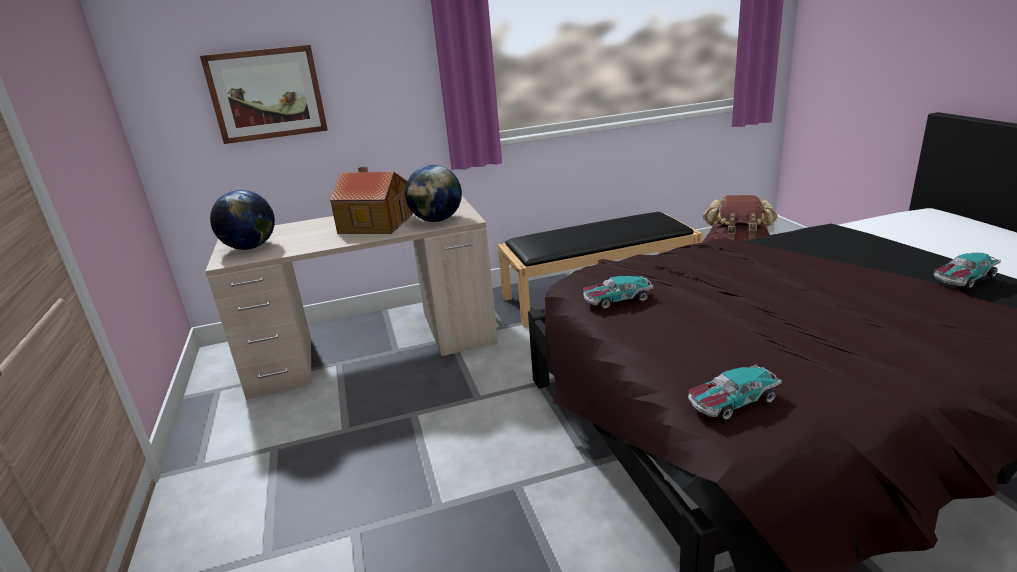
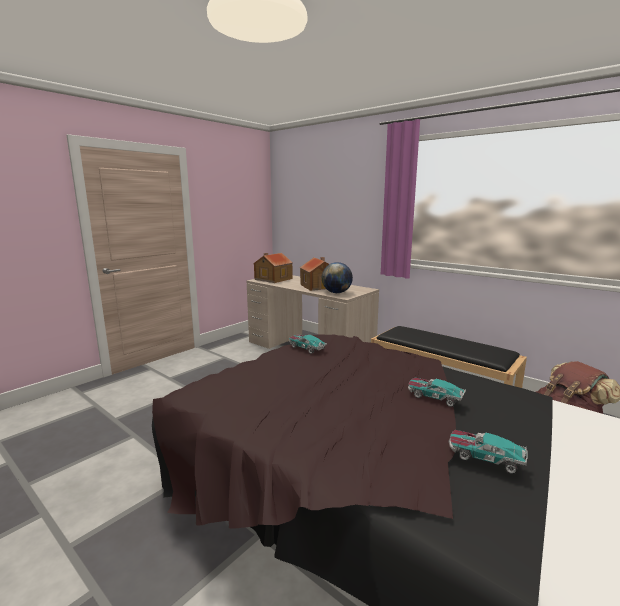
camera: 55 degrees right, 10 degrees down
(250, 247) = (272, 279): globe -> toy house
(267, 94) = (315, 217): picture -> none
(731, 401) = (214, 388): toy car -> toy car (434, 396)

